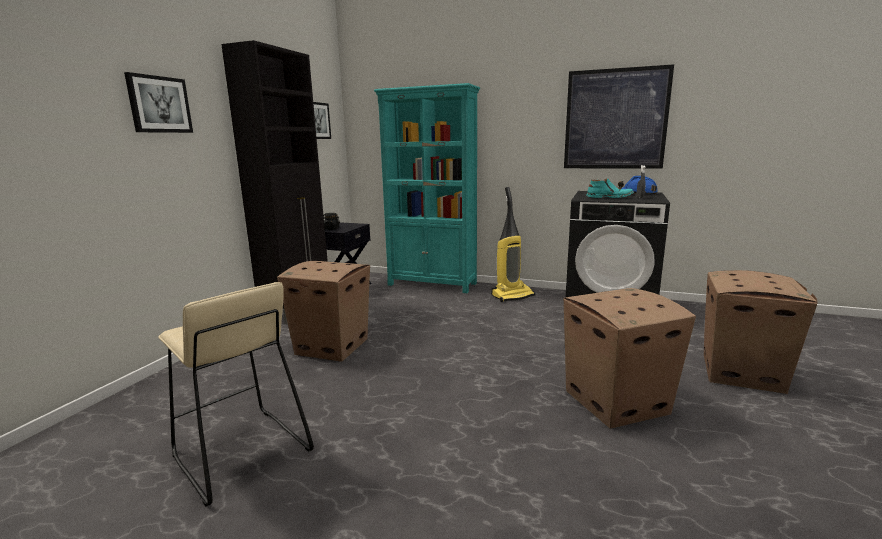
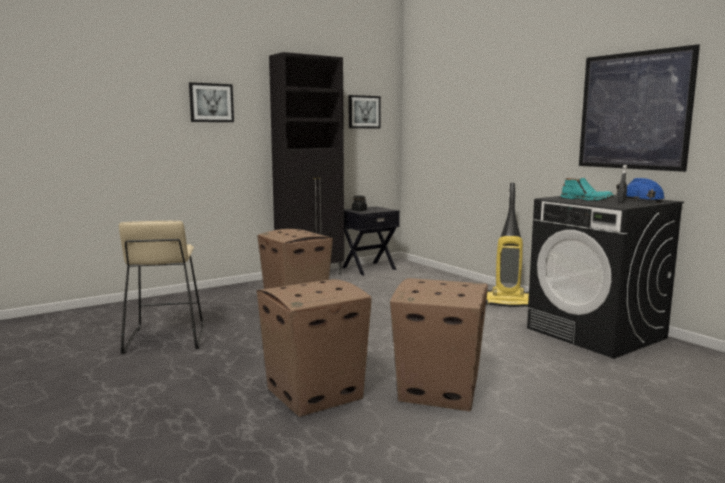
camera: 35 degrees right, 5 degrees down
(432, 284) = (448, 280): turquoise bookcase -> none
(741, 372) = (622, 414): cardboard box -> cardboard box (315, 393)

